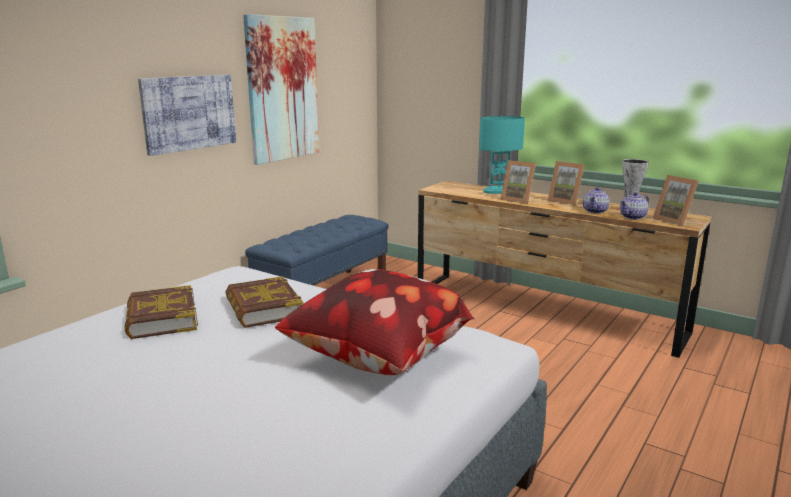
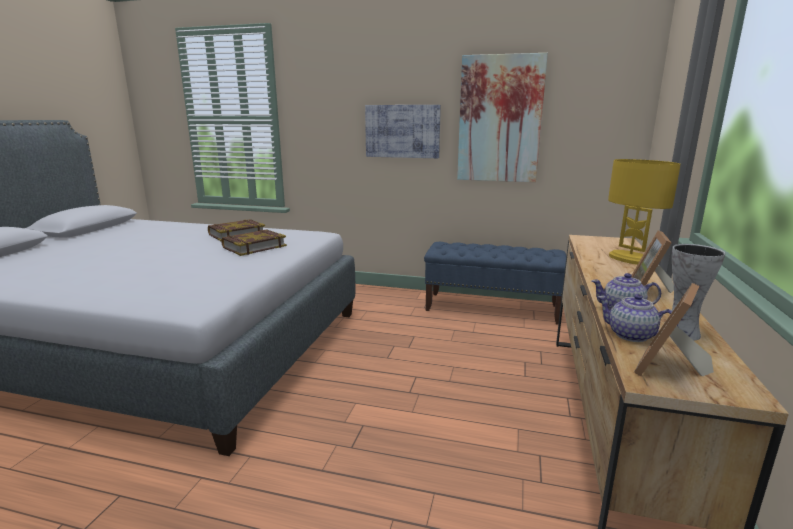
camera: 70 degrees right, 0 degrees up
(378, 361) = (164, 278): pillow -> none
(498, 191) = (629, 259): turquoise table lamp -> yellow table lamp
(518, 200) = (604, 270): picture frame -> none

